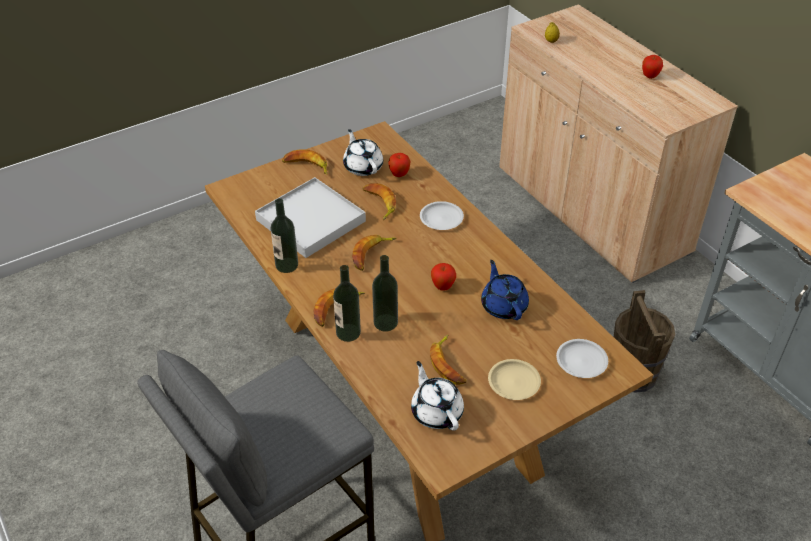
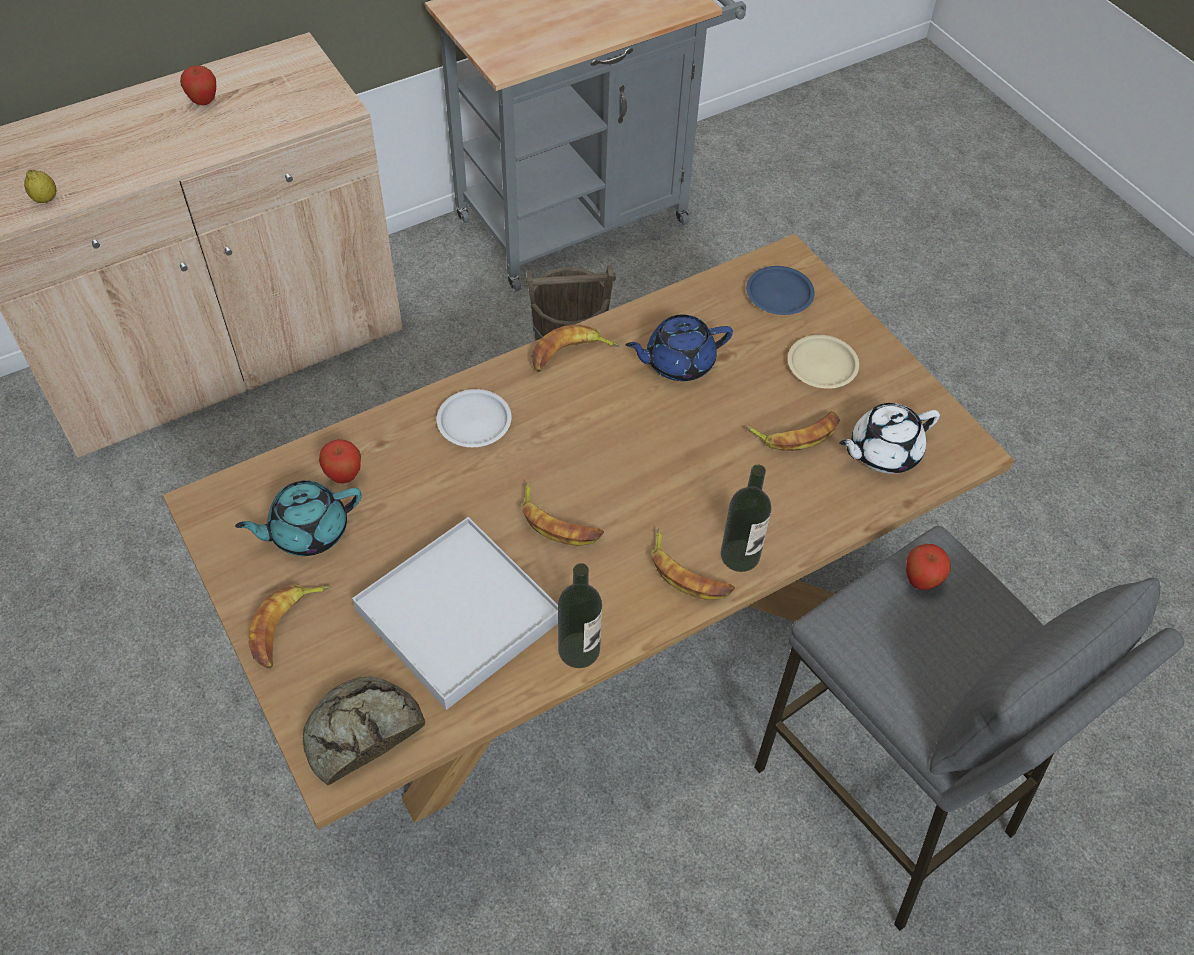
camera: 90 degrees left, 10 degrees up
(247, 194) = (360, 732): none -> bread
(363, 166) = (308, 531): white teapot -> turquoise teapot
(379, 203) = (422, 508): banana -> banana (571, 355)
(385, 322) = (716, 506): bottle -> none
(443, 287) = (638, 430): apple -> apple (920, 581)
(581, 361) = (778, 294): white plate -> blue plate

